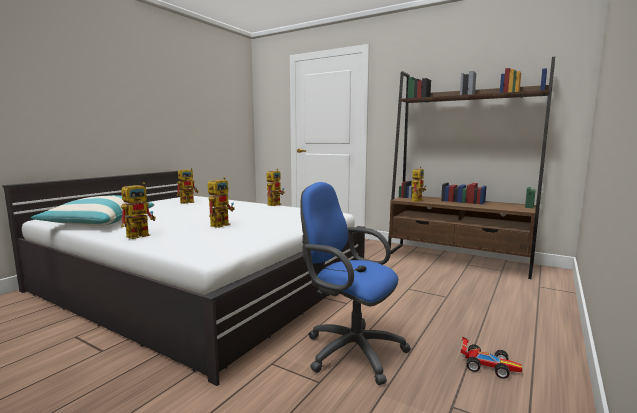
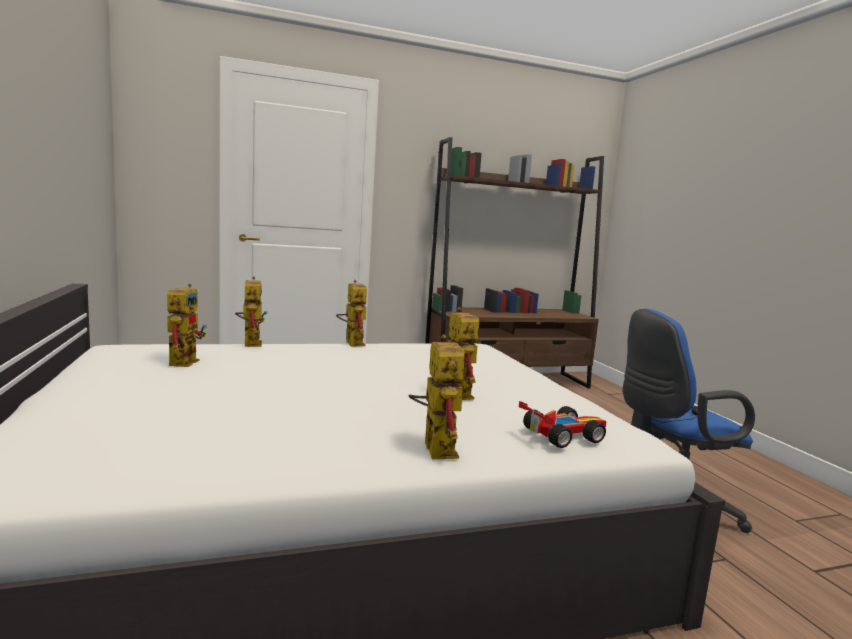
camera: 50 degrees left, 0 degrees up
(99, 222) = (217, 452): pillow -> none
(416, 200) = (473, 314): toy robot -> toy robot (250, 342)
(487, 365) = (735, 477): toy car -> toy car (562, 434)

